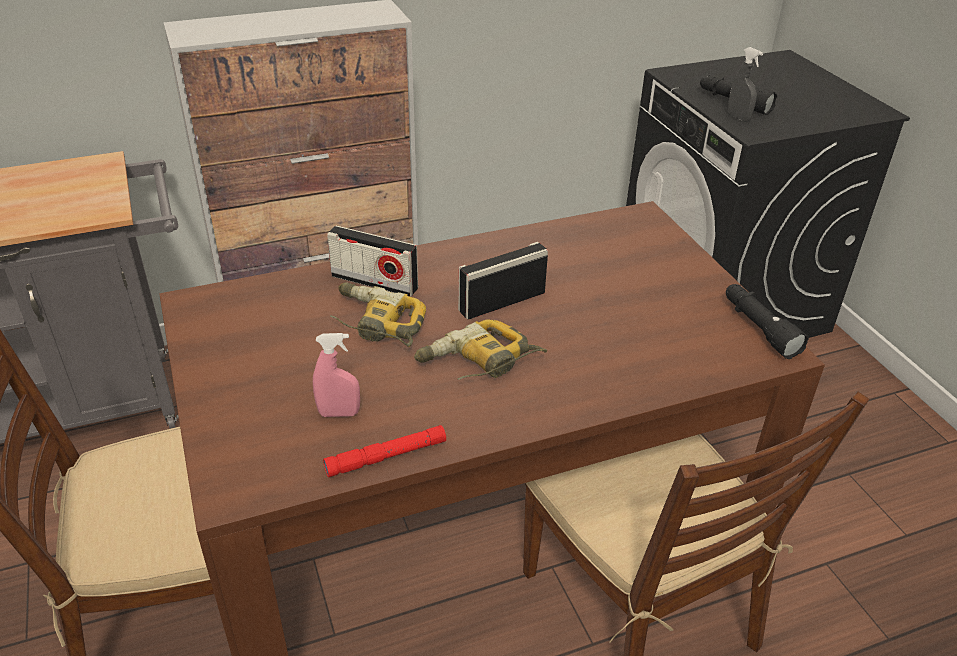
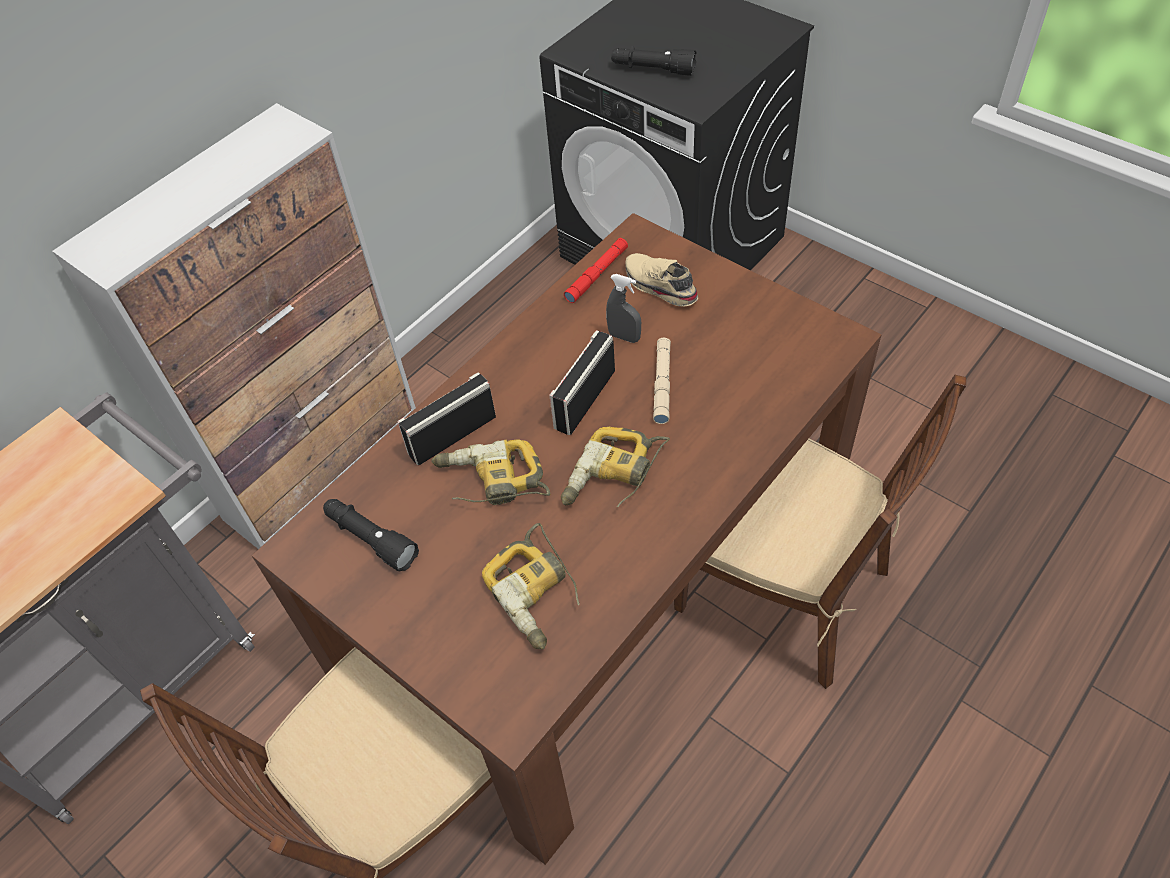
camera: 25 degrees left, 15 degrees up
(339, 413) = (537, 593): pink spray bottle -> power drill
(374, 282) = (452, 435): radio -> radio turned 150 degrees clockwise
(386, 456) = (610, 612): red flashlight -> red flashlight (596, 274)
(578, 318) = (662, 384): none -> beige flashlight
(633, 254) = (659, 287): none -> beige shoe
(738, 117) = (670, 89): grey spray bottle -> grey spray bottle (624, 337)
(758, 328) = (811, 321): black flashlight -> black flashlight (370, 539)

